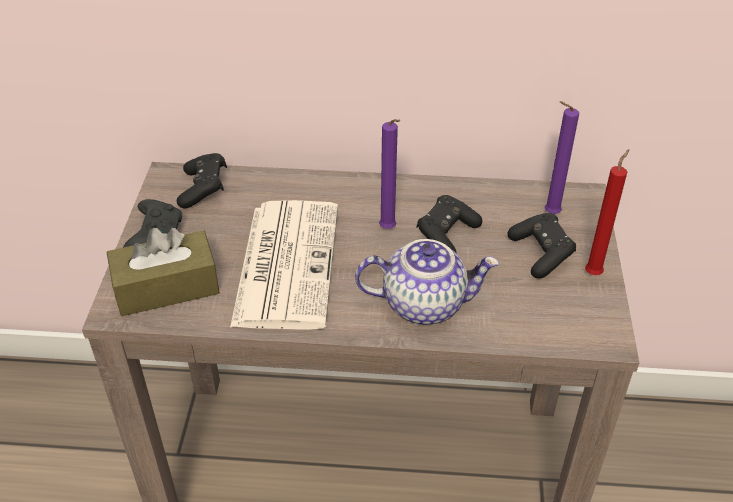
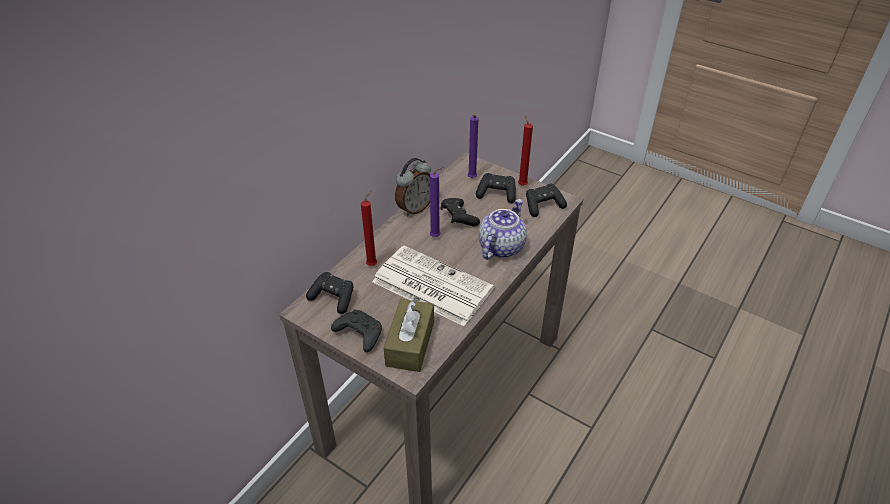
camera: 60 degrees left, 0 degrees up
(287, 196) = (373, 264): none -> red candle
(429, 186) = (415, 208): none -> alarm clock
(566, 317) = (543, 206): none -> black game controller

